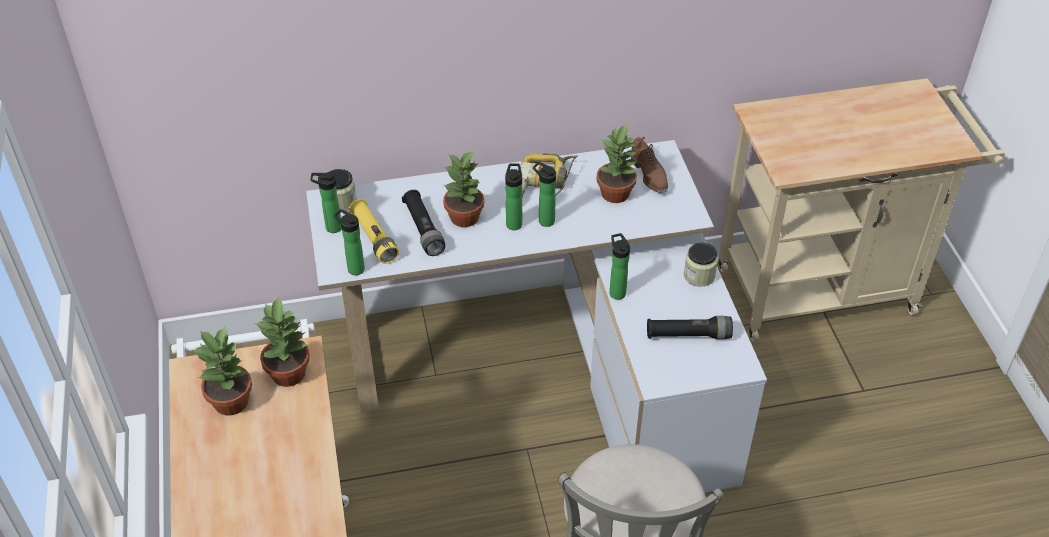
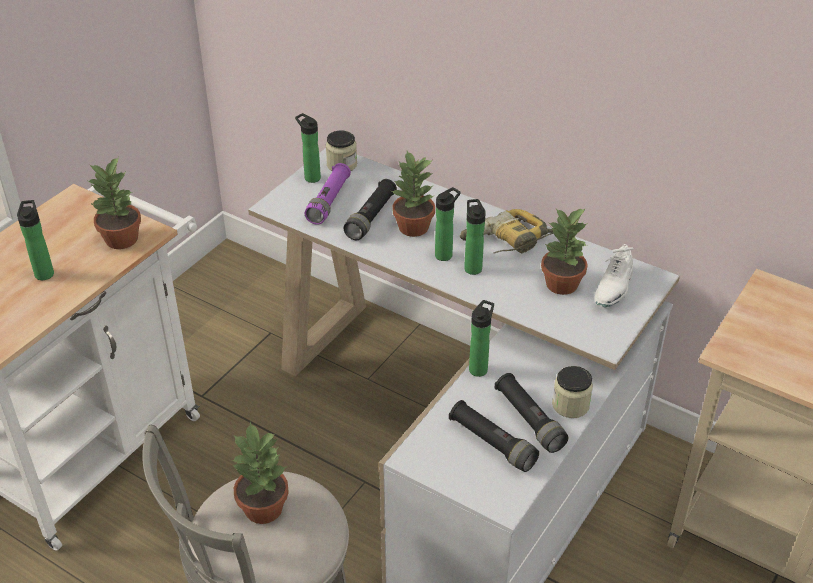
camera: 45 degrees right, 5 degrees down
(231, 401) = (66, 232): potted plant -> potted plant (264, 508)
(354, 268) = (286, 212): bottle -> bottle (44, 272)
(374, 238) = (329, 201): yellow flashlight -> purple flashlight
(649, 175) = (613, 289): brown shoe -> white shoe
(689, 303) = (529, 420): none -> black flashlight

